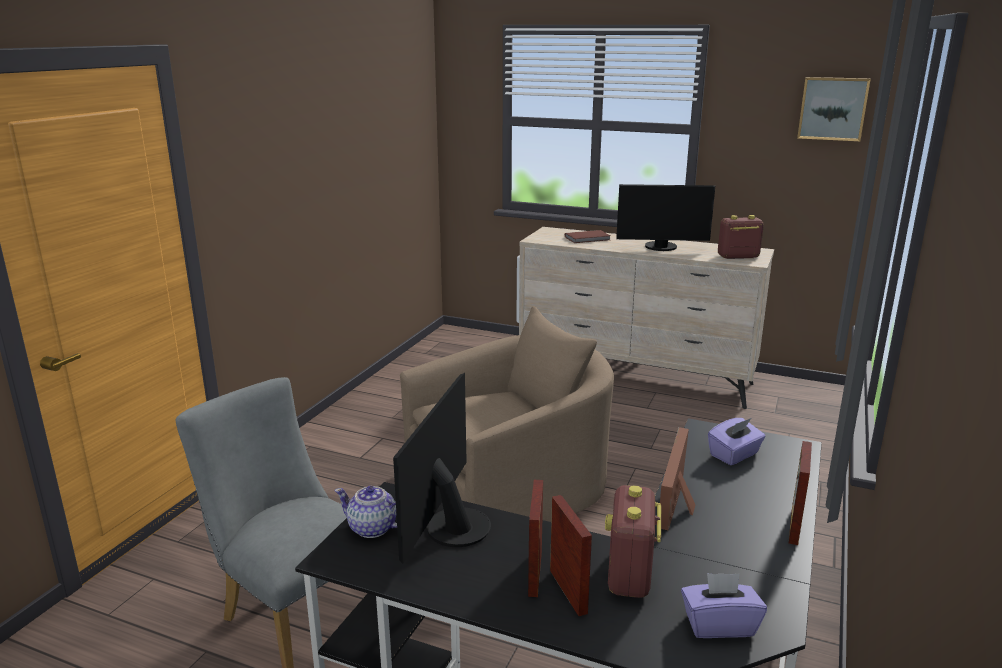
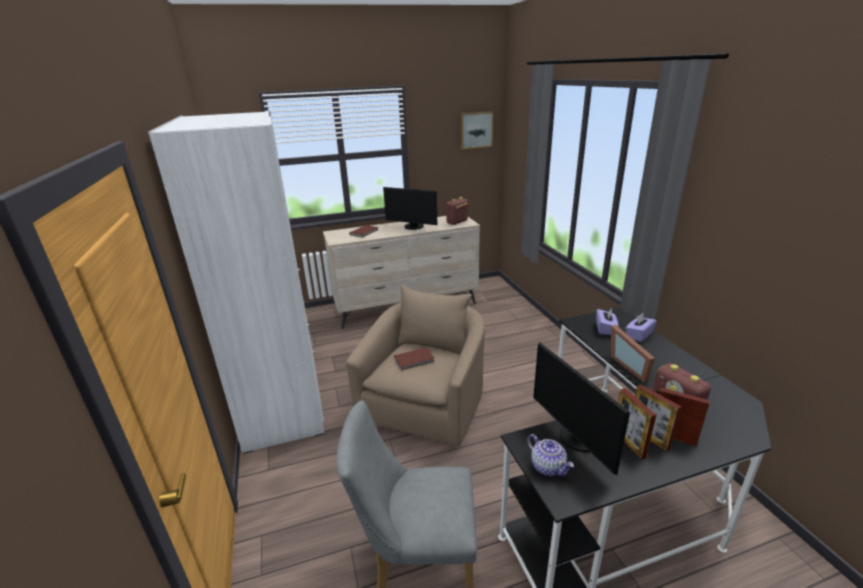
camera: 40 degrees left, 5 degrees up
(372, 414) = (283, 400): none -> white wardrobe
(373, 528) = (547, 466): teapot -> teapot turned 105 degrees counterclockwise
(487, 408) = (415, 360): none -> brown book
(661, 247) = (413, 227): monitor -> monitor turned 60 degrees clockwise
(719, 624) = (733, 413): purple tissue box -> purple tissue box (638, 335)
(794, 526) = (676, 352): picture frame -> picture frame (628, 443)

